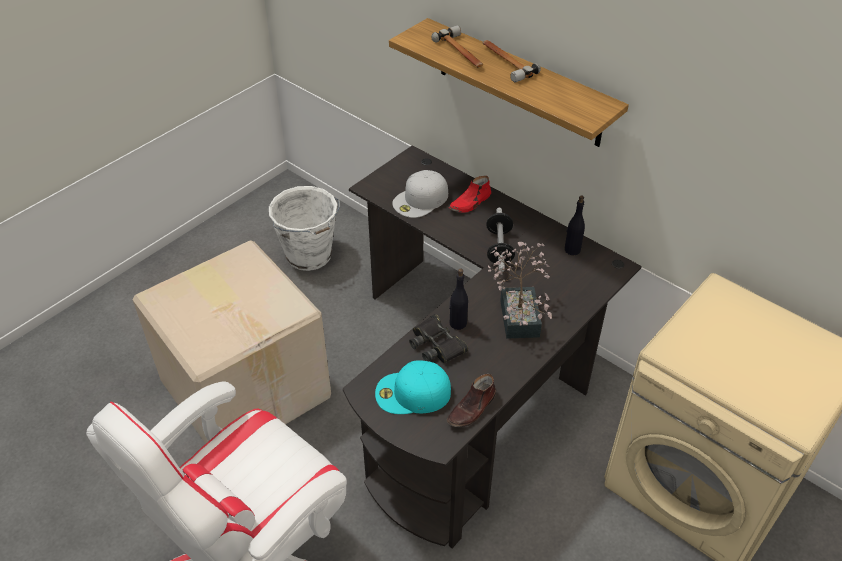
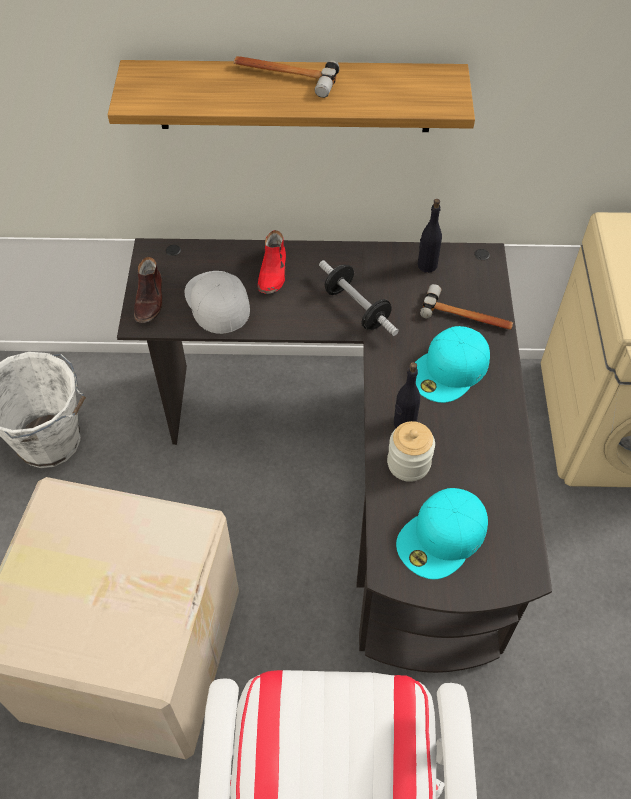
camera: 40 degrees left, 10 degrees up
(421, 200) = (216, 301): white cap -> white cap turned 150 degrees clockwise
(436, 344) = (408, 463): black binoculars -> jar
(462, 52) = (219, 88): hammer -> hammer (467, 316)
(472, 409) = (514, 510): brown shoe -> brown shoe (150, 300)
(519, 313) = (450, 370): potted plant -> turquoise cap

